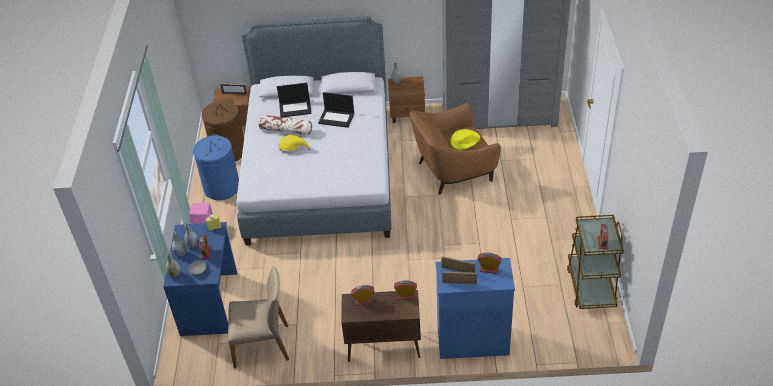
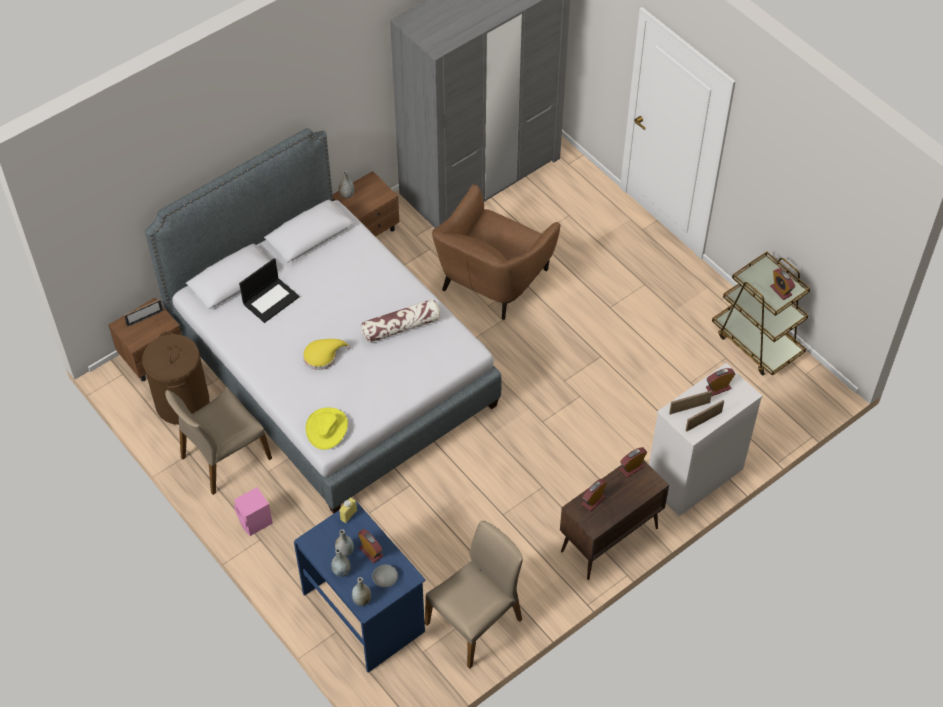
camera: 40 degrees left, 10 degrees up
(221, 188) = (224, 457): blue laundry basket -> beige chair
(286, 130) = (290, 337): pillow -> pillow (401, 327)
(337, 118) = (338, 287): laptop -> none
(465, 140) = (502, 235): yellow hat -> yellow hat (326, 428)
(472, 341) = (694, 477): blue dresser -> white dresser

